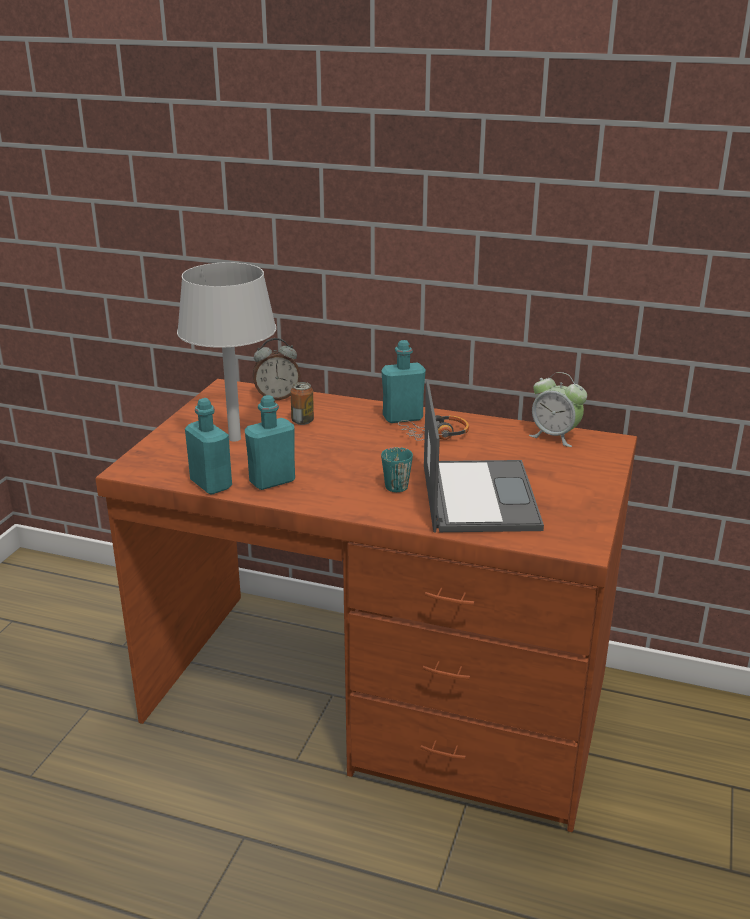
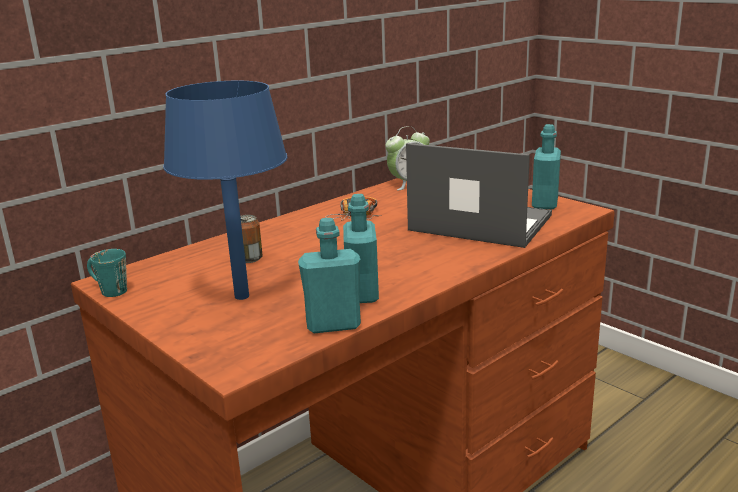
camera: 60 degrees left, 5 degrees down
(234, 439) = (241, 296): grey table lamp -> blue table lamp
(277, 397) = (176, 261): alarm clock -> none
(396, 483) = (425, 245): turquoise mug -> turquoise mug (108, 290)
(402, 417) = (305, 221): turquoise bottle -> turquoise bottle (544, 203)

